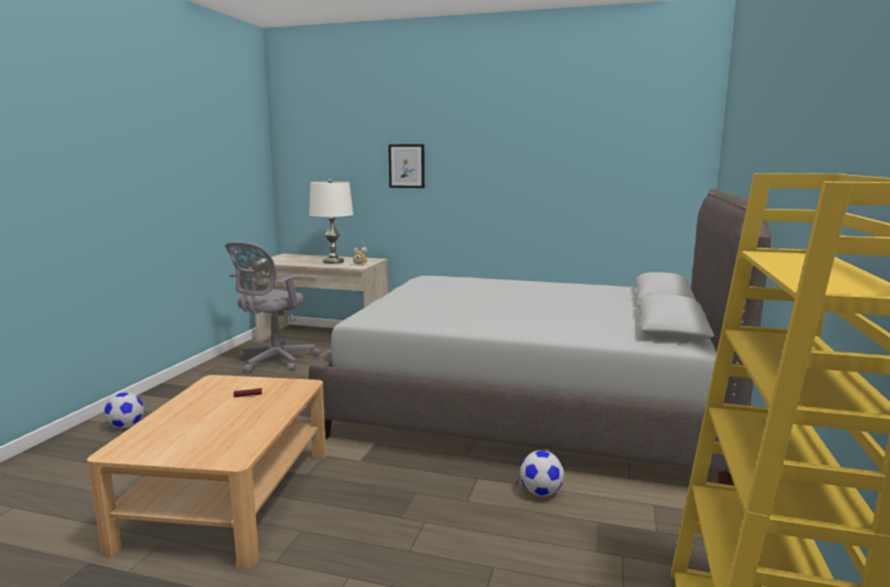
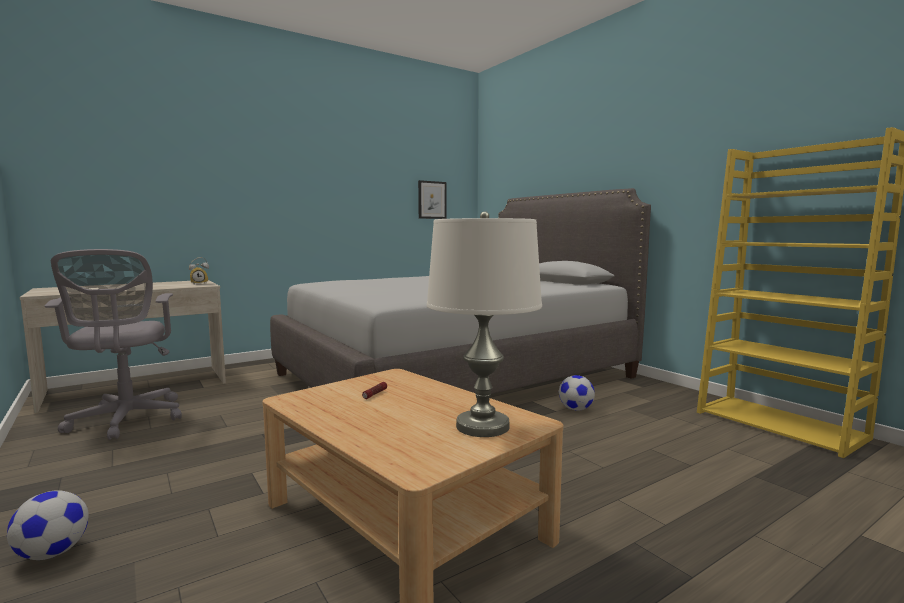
camera: 50 degrees left, 5 degrees down
(333, 262) = (153, 286): white table lamp -> white table lamp (482, 426)
(406, 166) = (225, 175): picture -> picture (432, 200)

